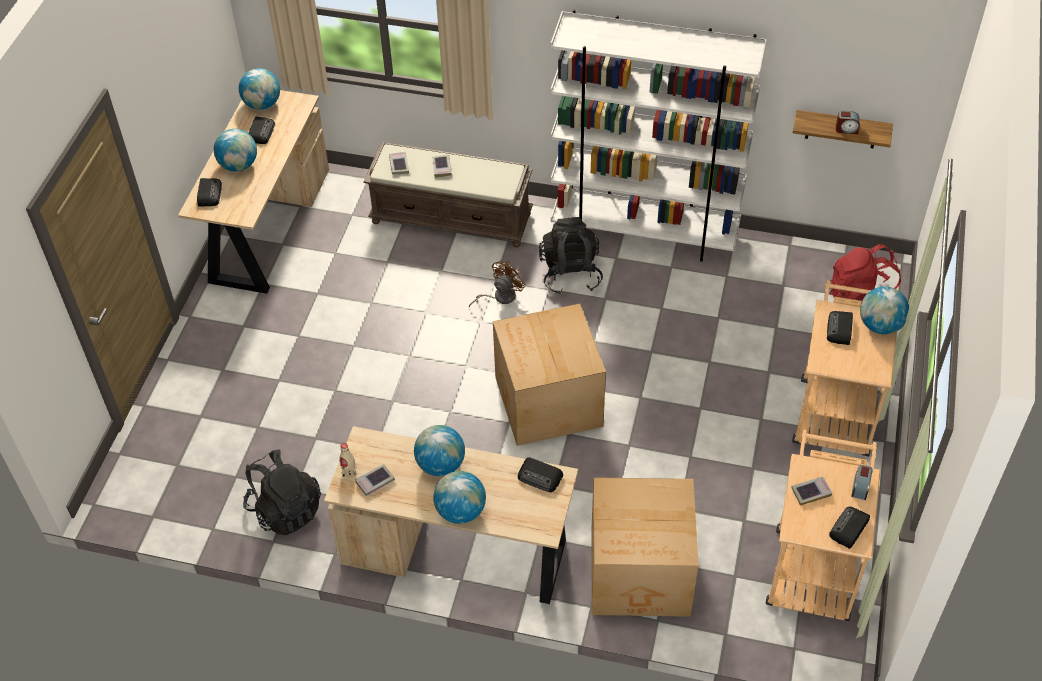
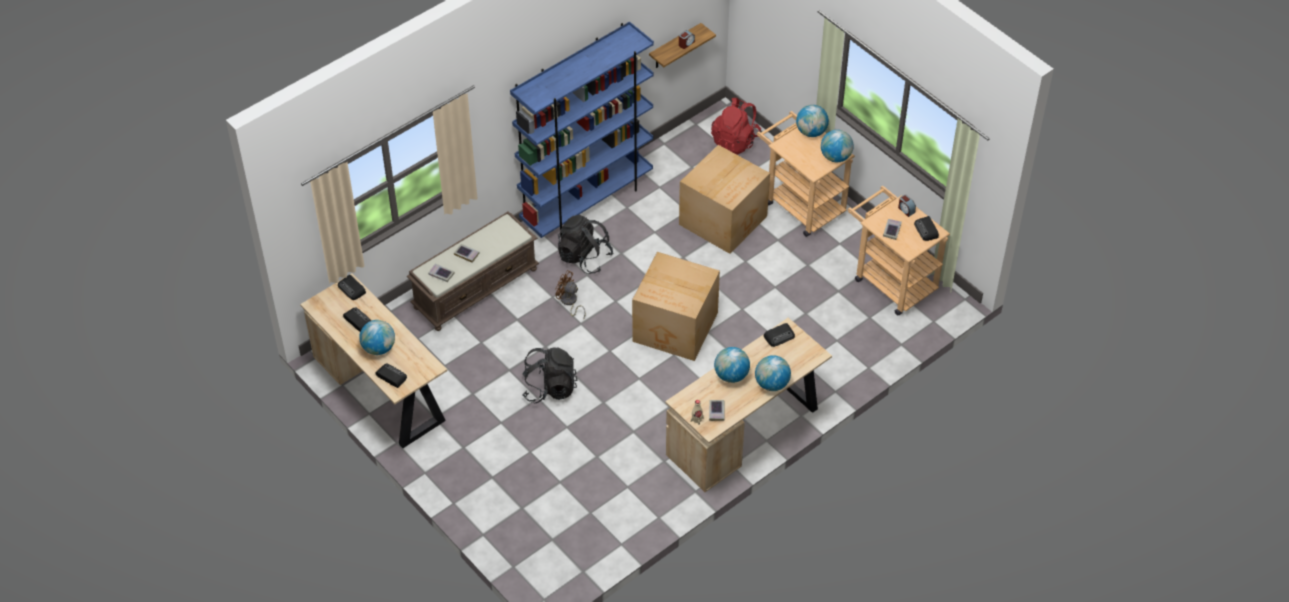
camera: 55 degrees left, 0 degrees up
(262, 104) = (329, 306): globe -> globe (835, 157)
(285, 509) = (639, 499): black backpack -> black backpack (549, 388)
(500, 297) = (569, 302): brown fan -> brown fan turned 45 degrees counterclockwise
(641, 573) = (833, 356): cardboard box -> cardboard box (724, 220)
(645, 233) = (587, 202): white bookcase -> blue bookcase
(839, 330) = (798, 150): radio -> radio (352, 289)

